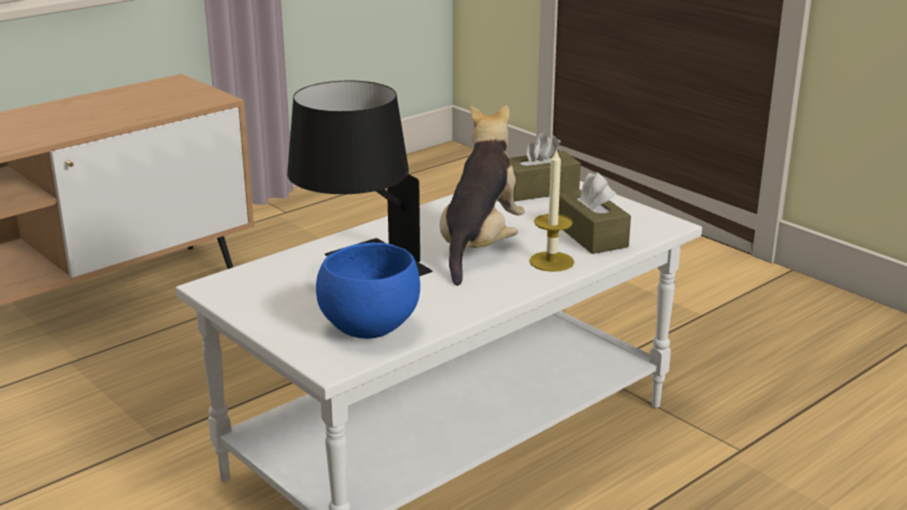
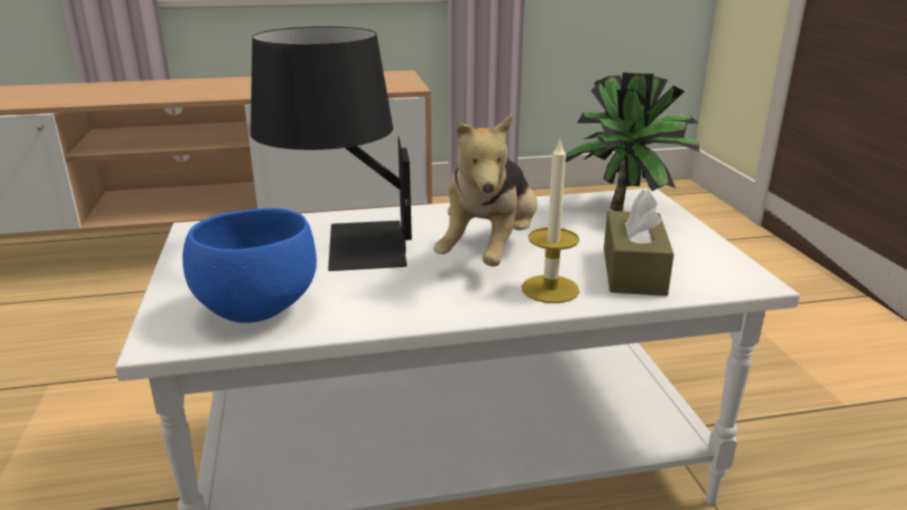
camera: 30 degrees right, 0 degrees up
(480, 246) = (490, 252): plush toy -> plush toy turned 150 degrees clockwise
(539, 190) = (626, 210): brown tissue box -> potted plant

